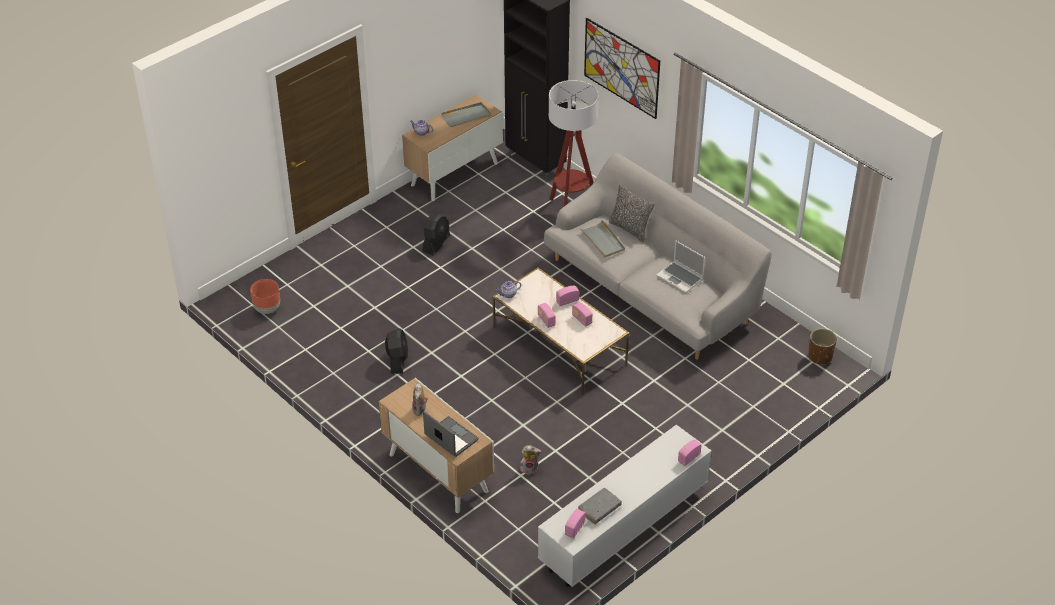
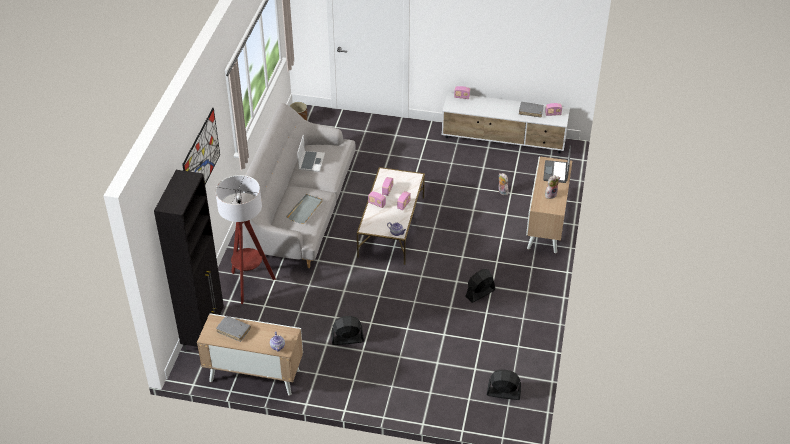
camera: 125 degrees left, 0 degrees up
(267, 309) = (503, 393): brown planter -> black fan
(466, 116) = (233, 330): grey tray -> grey book
(630, 229) = (279, 205): pillow -> none

